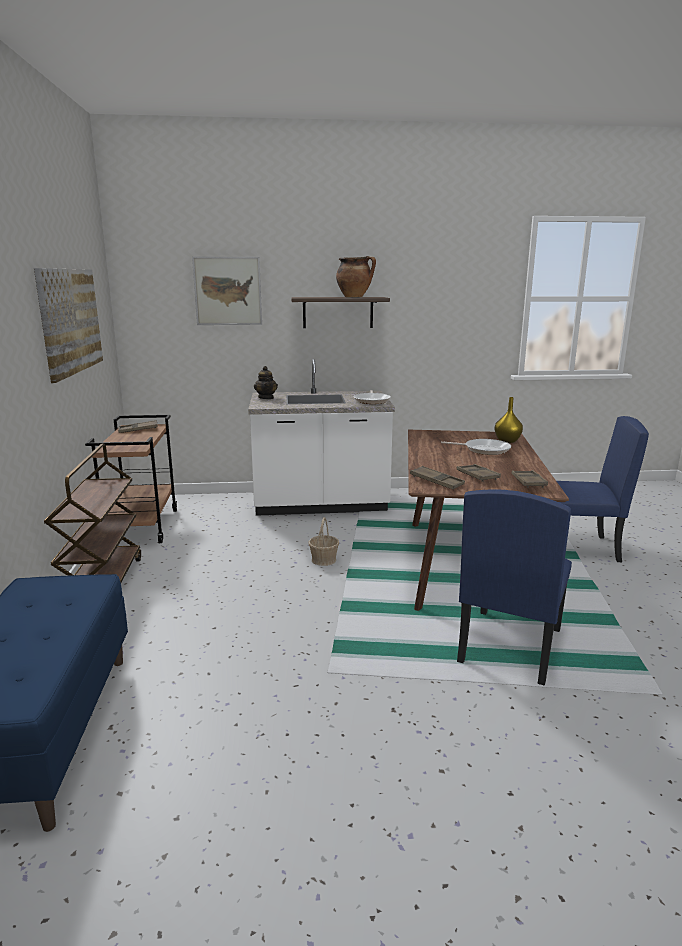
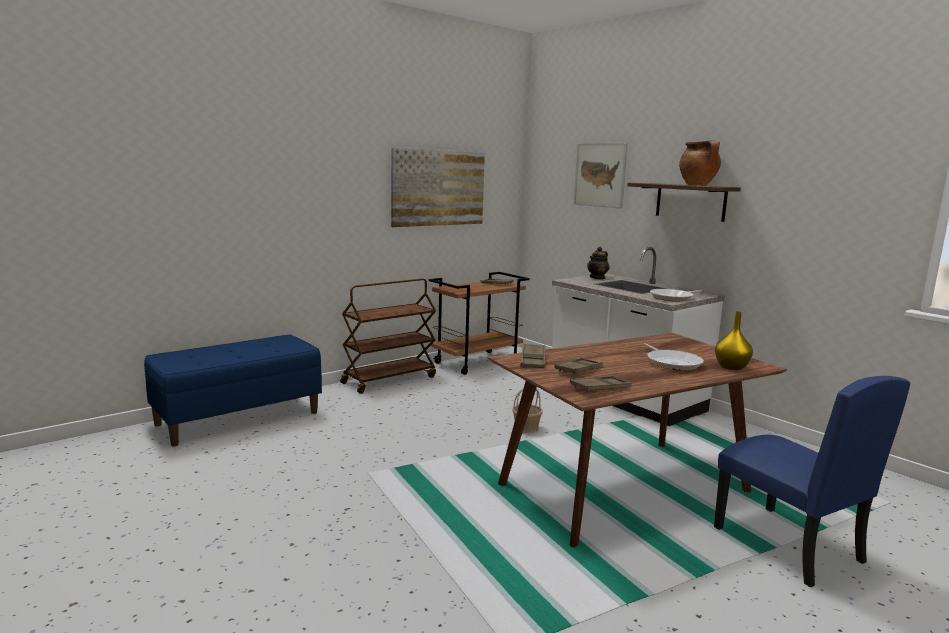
camera: 55 degrees right, 5 degrees down
(509, 645) = (497, 540): blue chair -> none

